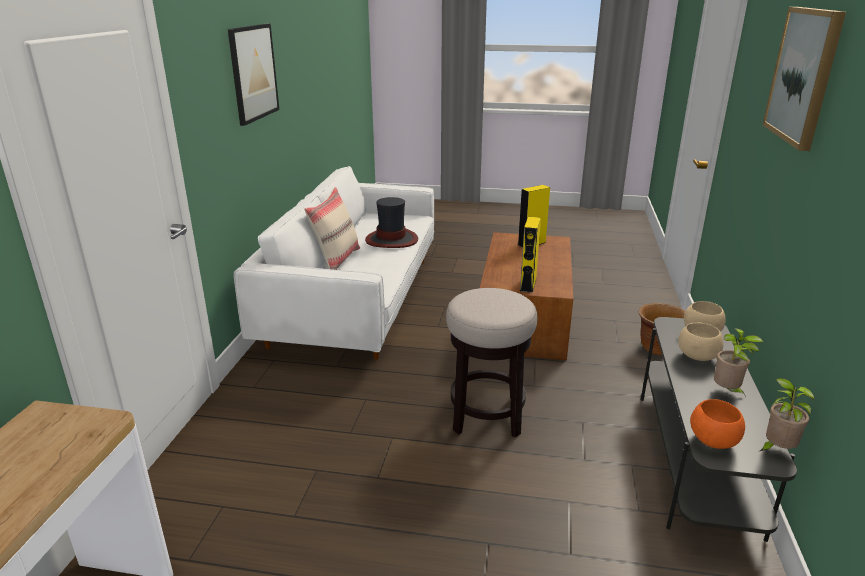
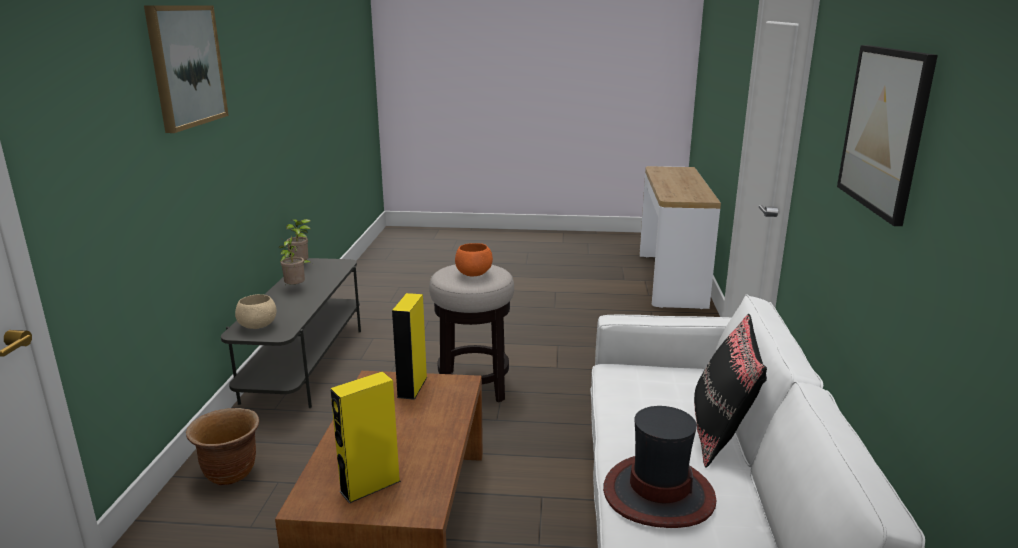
camera: 175 degrees right, 5 degrees down
(336, 259) = (721, 435): beige pillow -> black pillow
(697, 356) = (288, 308): beige bowl -> none
(712, 441) = (337, 267): orange bowl -> orange bowl (474, 274)

